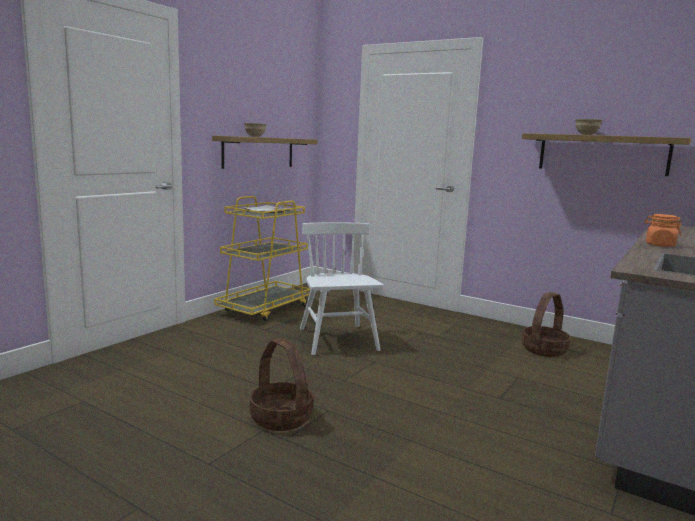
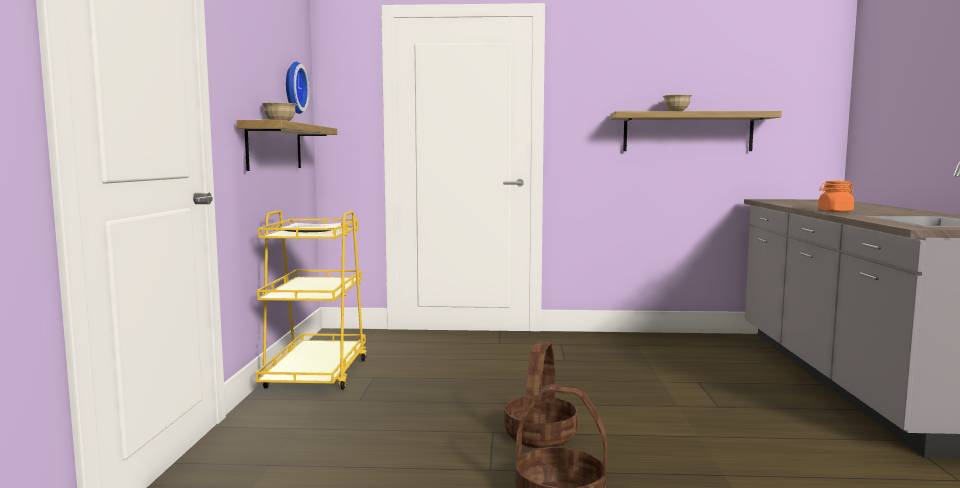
camera: 30 degrees left, 5 degrees down
(286, 110) = (293, 87): none -> wall clock
(338, 340) = (469, 390): white chair -> none
(544, 350) = (675, 350): basket -> basket (541, 436)

